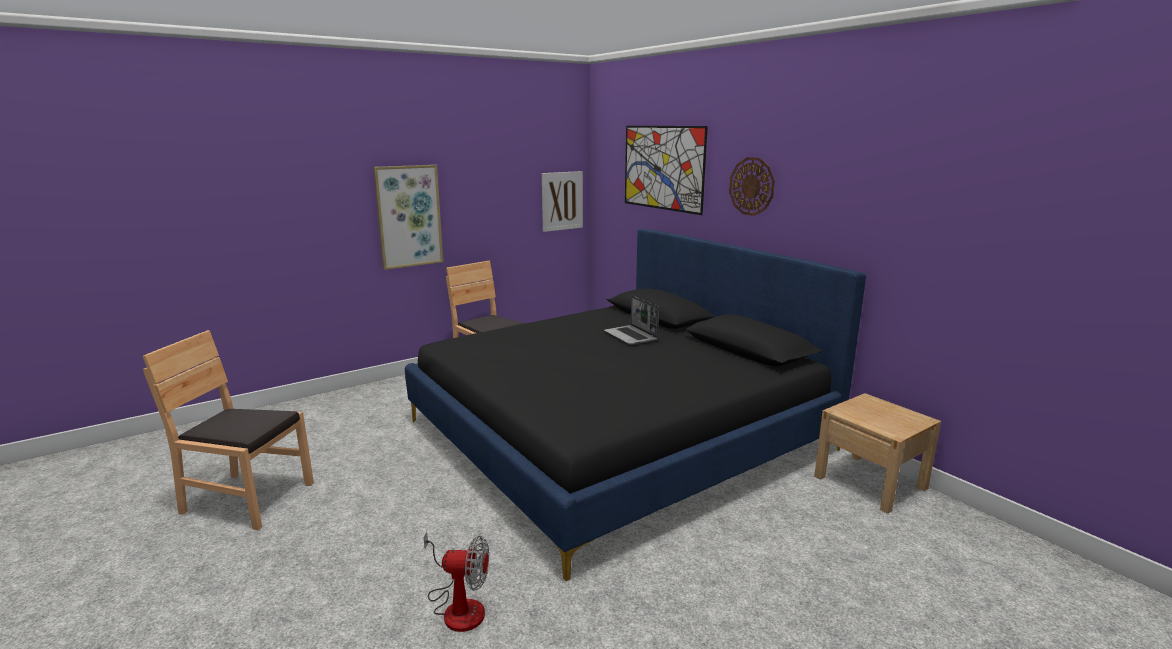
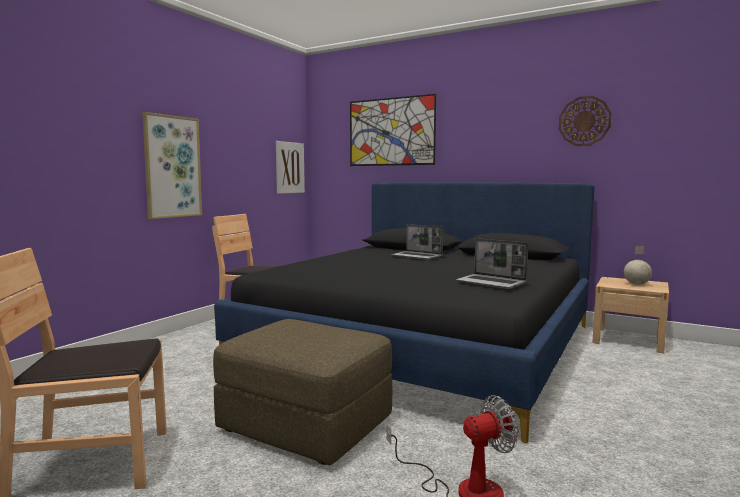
camera: 25 degrees left, 10 degrees down
(412, 505) = (306, 424): none -> brown ottoman
(621, 401) = (492, 283): none -> laptop
(751, 186) = (483, 135): wall clock -> wall clock (584, 121)
(883, 417) = (636, 284): none -> globe

